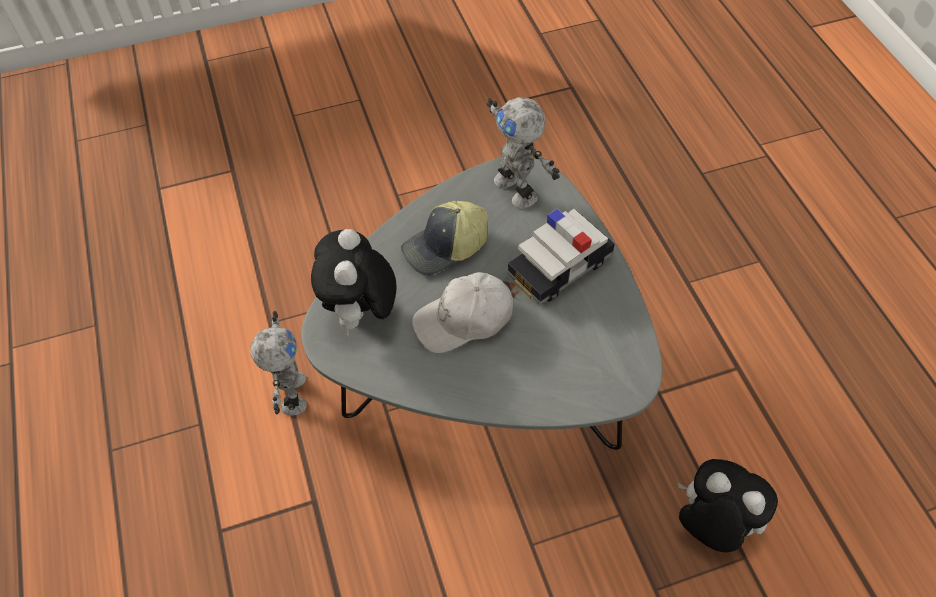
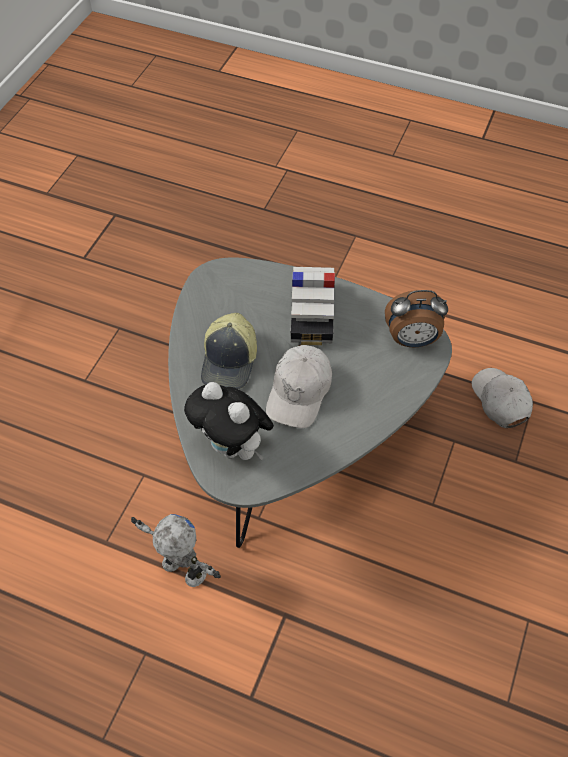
camera: 50 degrees left, 0 degrees up
(517, 188) = (225, 288): toy robot -> none
(616, 366) = (412, 340): none -> alarm clock
(711, 525) = (500, 401): plush toy -> white cap

